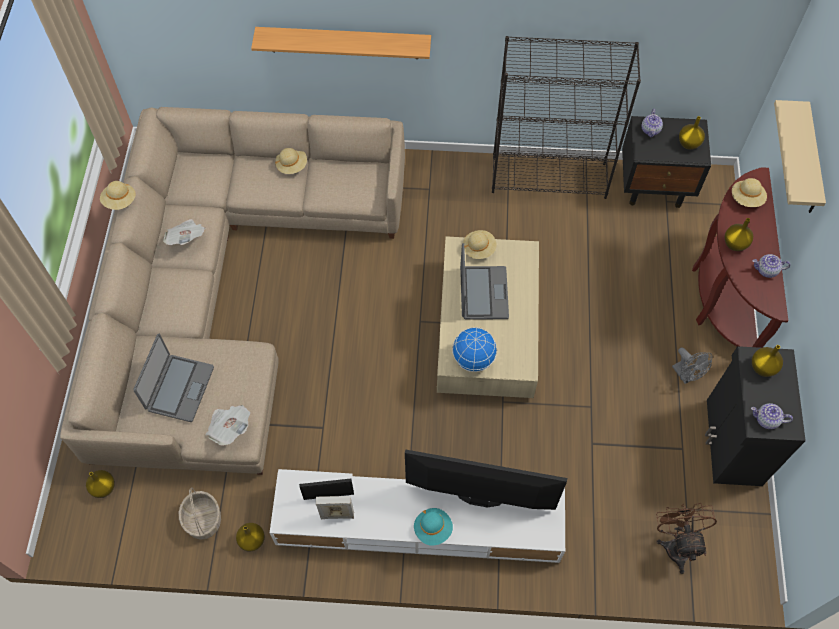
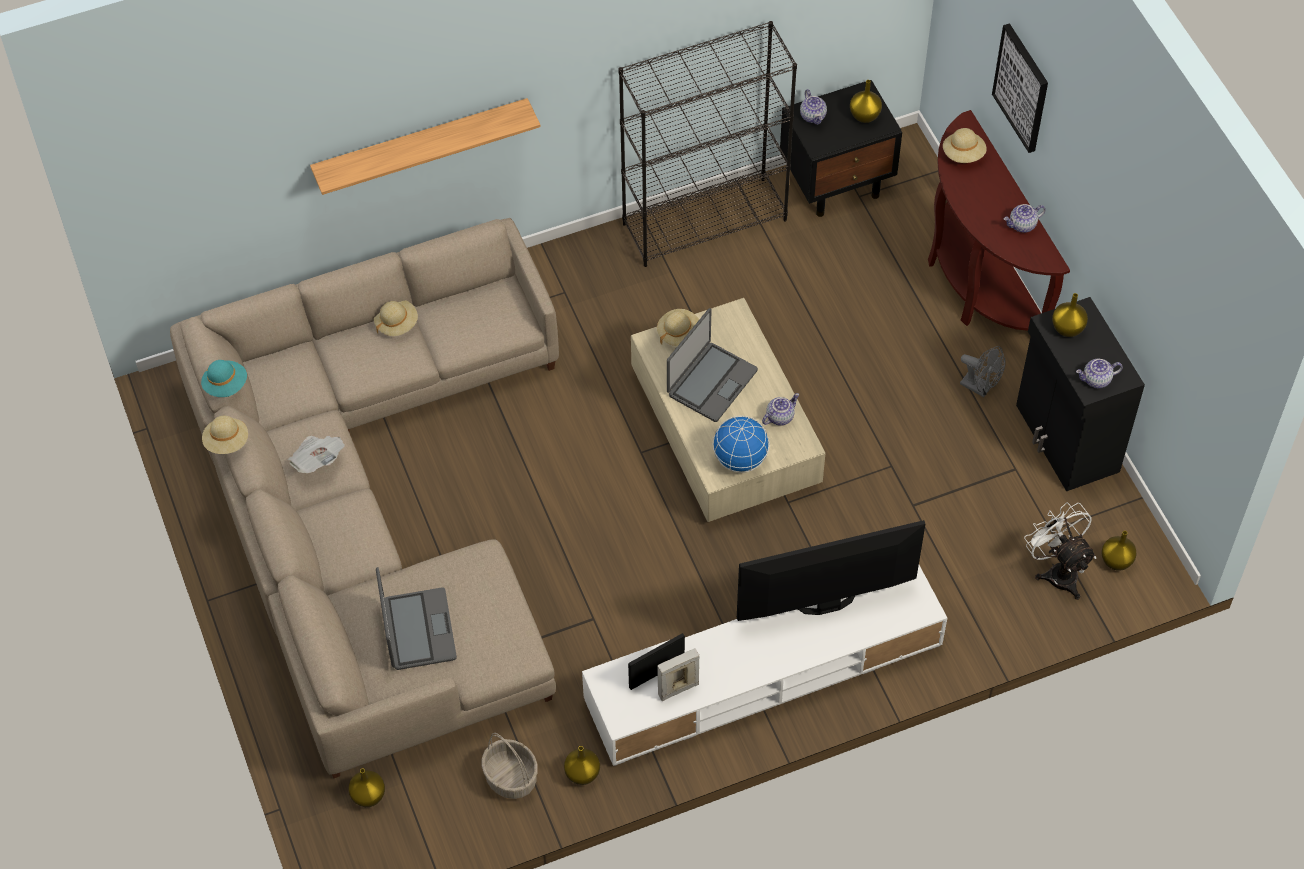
camera: 25 degrees left, 5 degrees down
(229, 428) = (504, 647): newspaper -> none
(433, 529) = (793, 657): turquoise hat -> turquoise hat (226, 385)
(483, 293) = (711, 382): laptop -> laptop turned 60 degrees clockwise
(518, 339) = (779, 416): none -> teapot
(676, 544) = (1057, 571): brown fan -> white fan
(735, 243) = (975, 209): yellow vase -> yellow vase (1116, 560)
(811, 162) = (1022, 87): beige shelf -> picture

